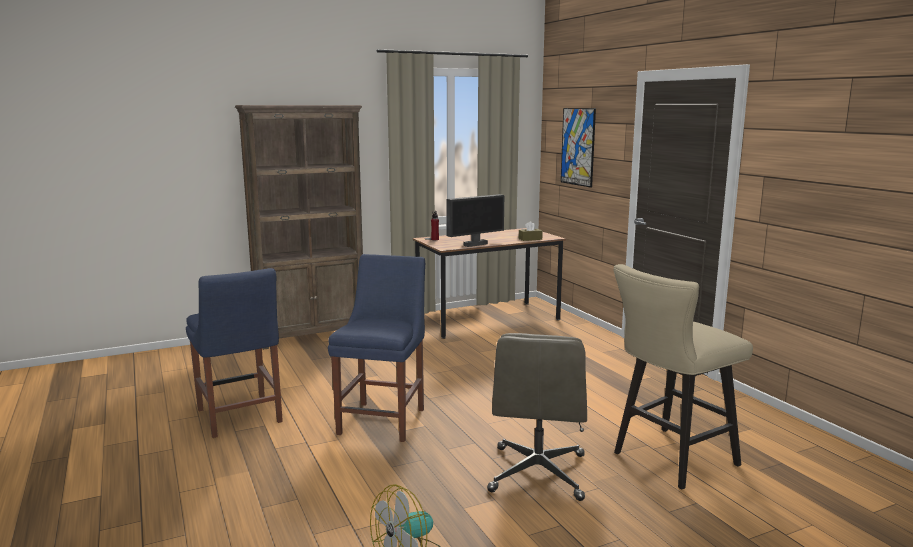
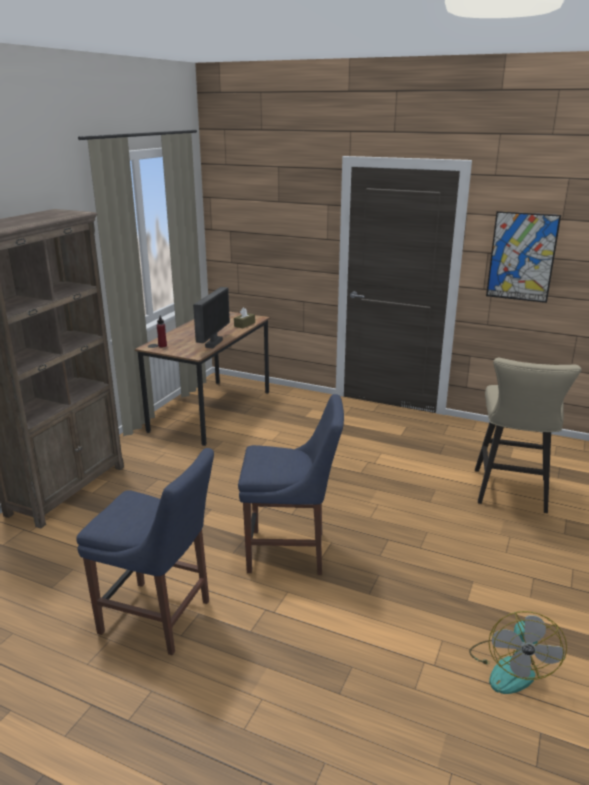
camera: 40 degrees left, 10 degrees up
(384, 419) = (291, 552): blue chair -> blue chair turned 120 degrees clockwise
(538, 474) = (464, 545): grey office chair -> none
(578, 147) = (263, 225): picture -> picture (522, 257)

